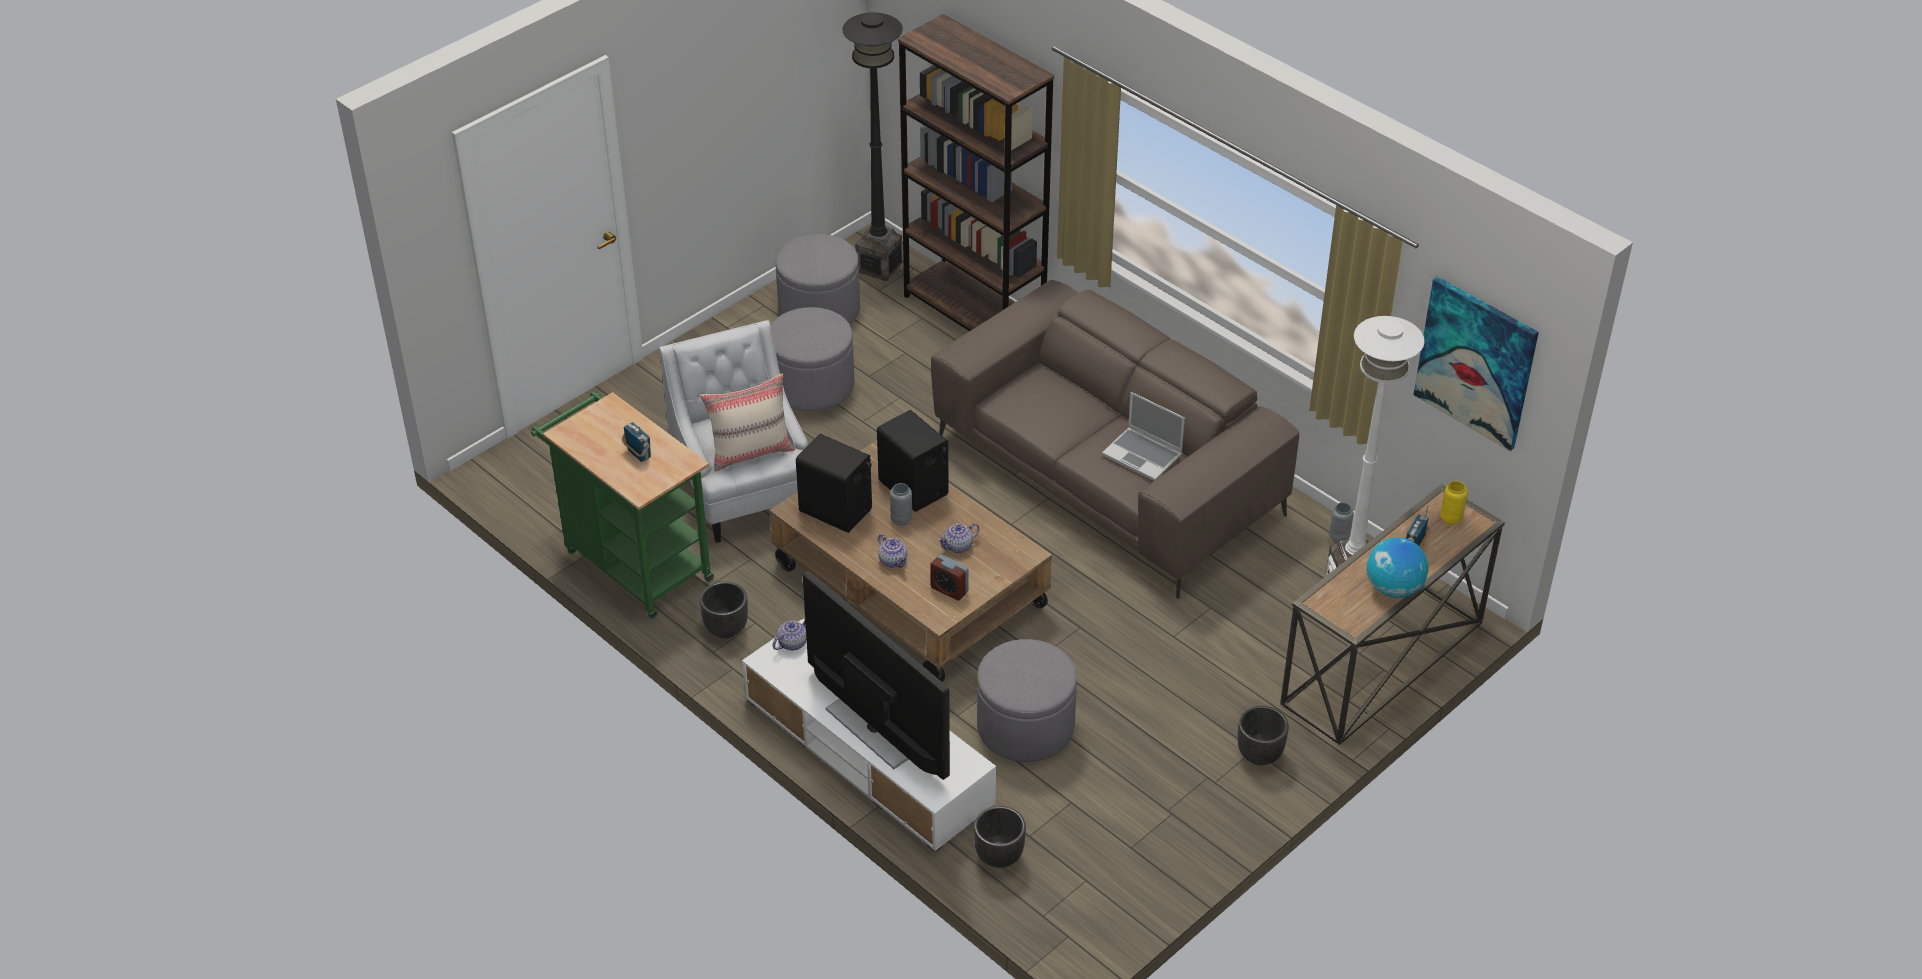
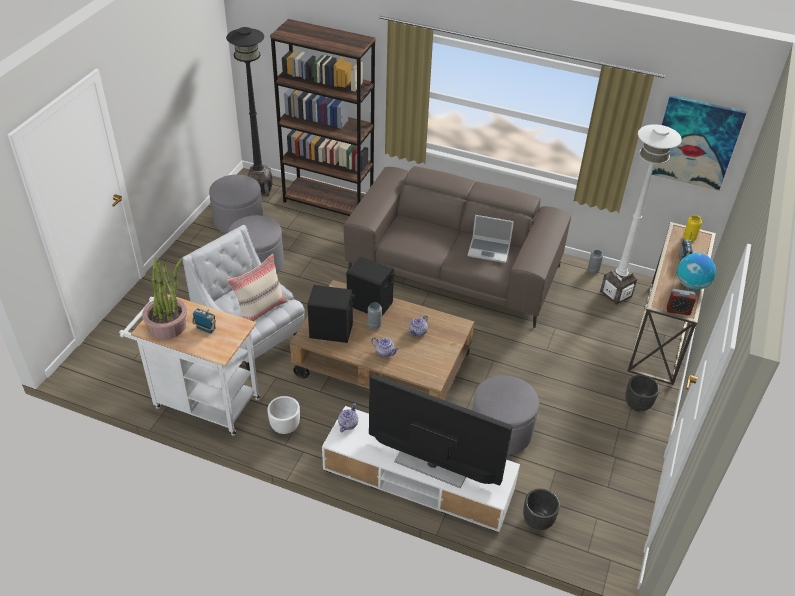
camera: 25 degrees left, 0 degrees up
(593, 436) = (168, 326): none -> potted plant
(632, 562) = (201, 401): green cart -> white cart
(725, 629) = (284, 427): black planter -> white planter
(949, 589) = (429, 360): alarm clock -> alarm clock (678, 310)

